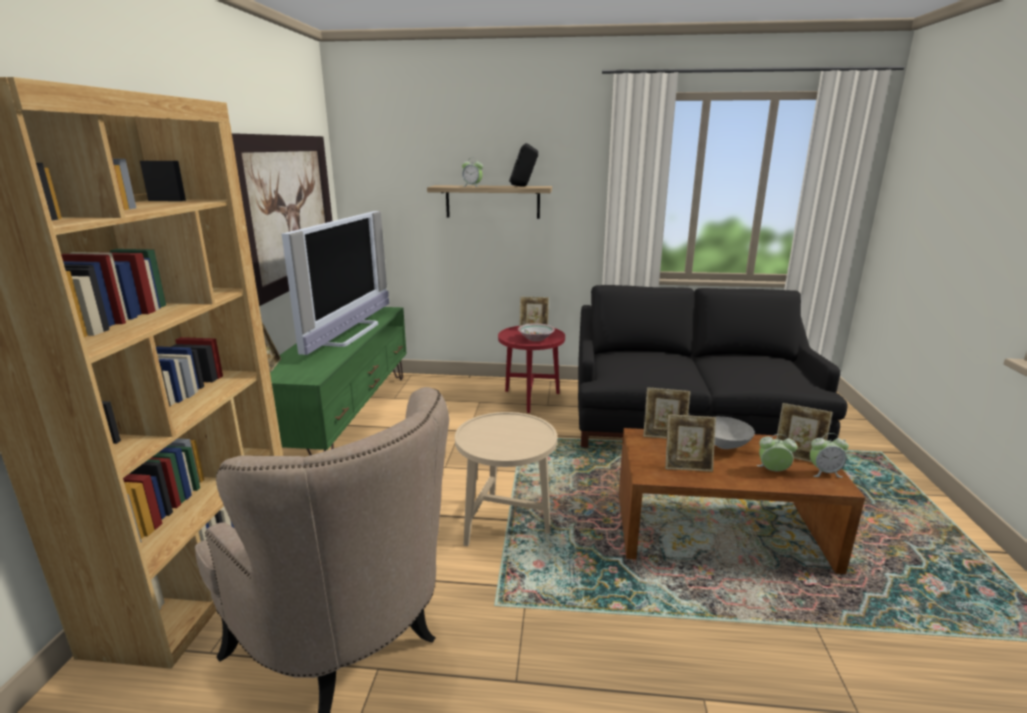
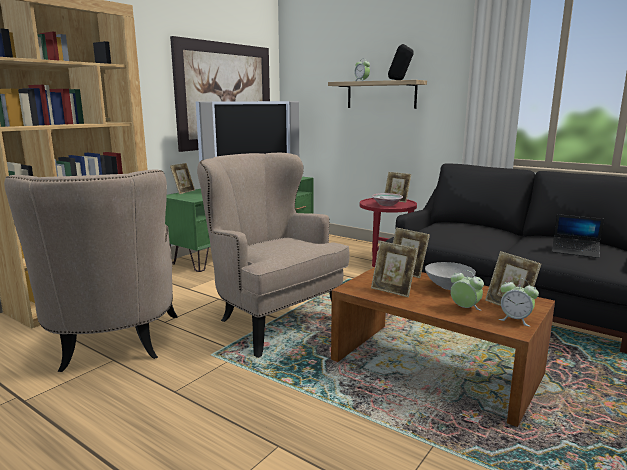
camera: 30 degrees right, 5 degrees down
(506, 524) = (272, 320): beige side table -> beige armchair
(769, 372) = (575, 251): none -> laptop

